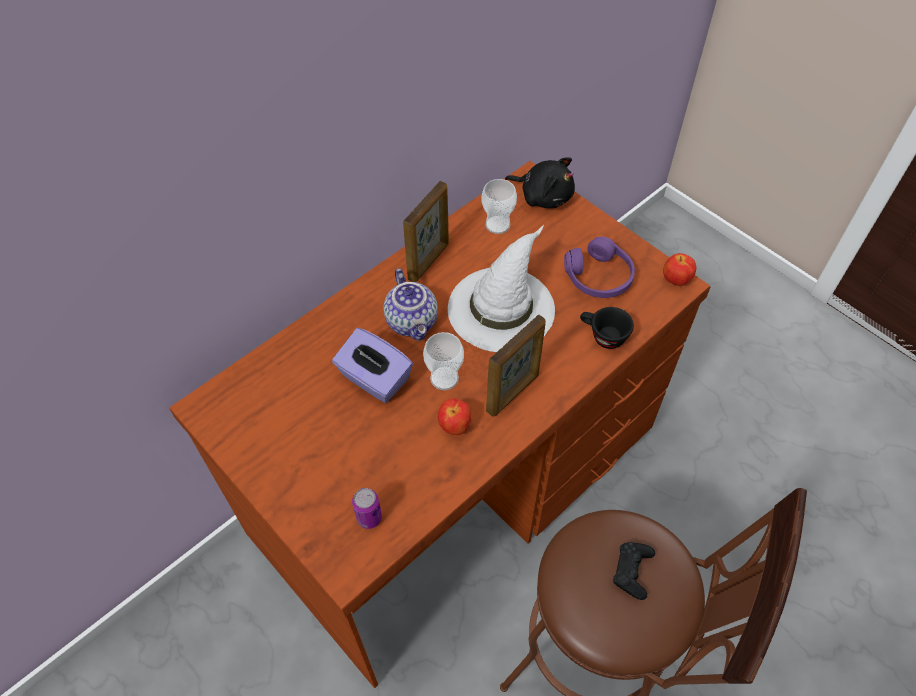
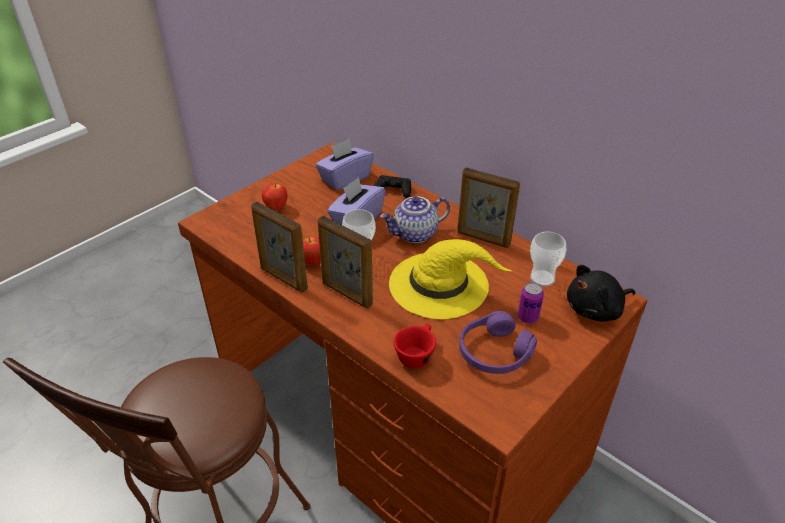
camera: 85 degrees right, 15 degrees down
(276, 390) = (345, 179): none -> purple tissue box
(369, 518) = (240, 227): can -> can (528, 317)
(482, 458) = (283, 279): none -> picture frame
(501, 307) = (440, 284): white hat -> yellow hat
(543, 196) = (596, 310): black plush toy -> black plush toy turned 45 degrees clockwise
(602, 336) = (416, 354): black cup -> red cup
(632, 571) = (196, 411): black game controller -> black game controller (393, 190)
(675, 281) = (505, 419): apple -> apple (276, 207)

